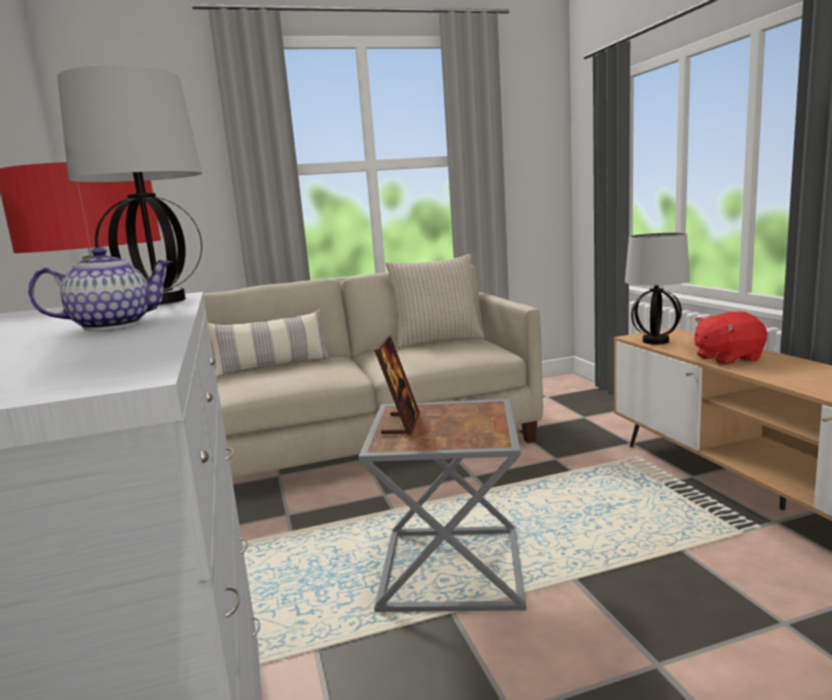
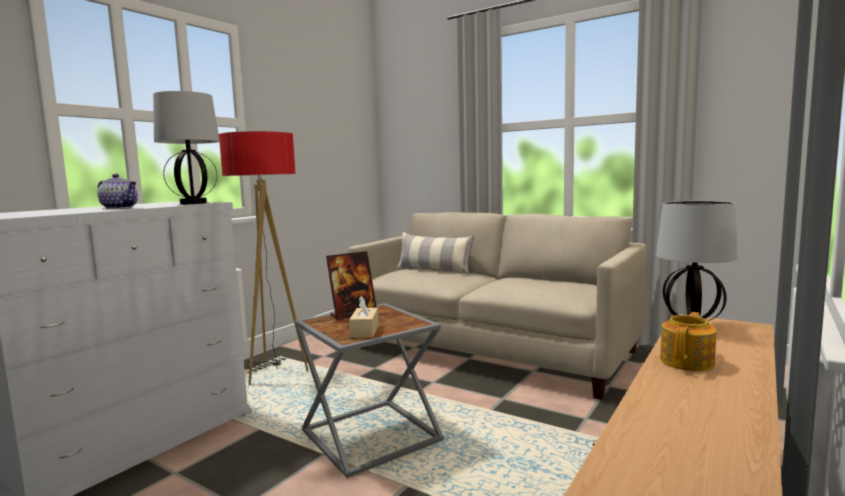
camera: 50 degrees right, 5 degrees down
(437, 340) = (565, 281): beige pillow -> none
(478, 429) = (364, 331): none -> beige tissue box
(727, 358) = (687, 362): red plush toy -> teapot

